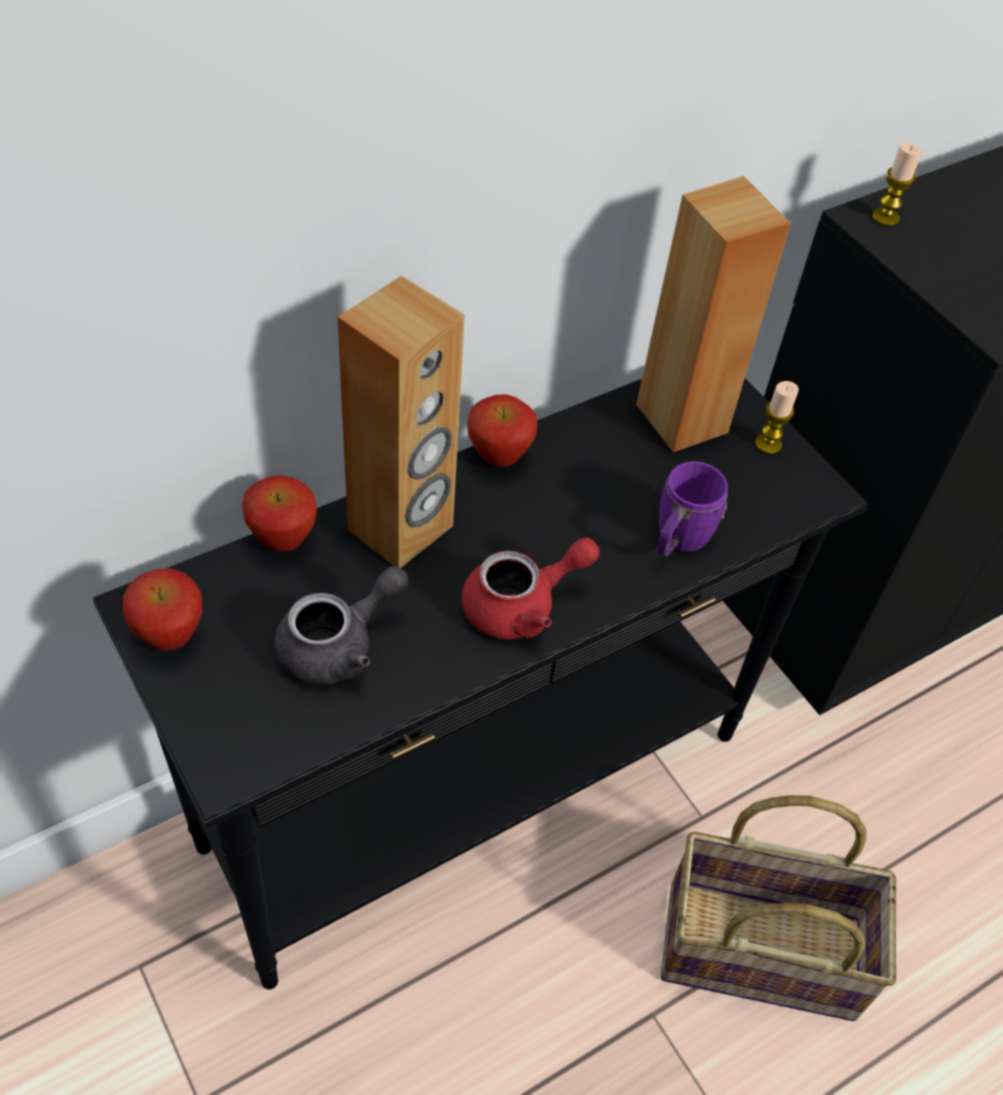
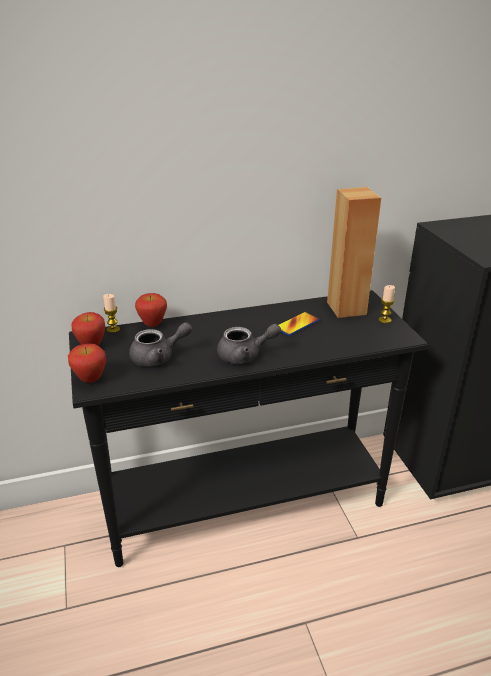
camera: 20 degrees right, 20 degrees down
(401, 528) = (204, 327): brown speaker -> none
(499, 458) = (257, 311): apple -> apple (90, 380)
(522, 605) = (245, 355): red teapot -> grey teapot
(597, 488) = (297, 324): none -> phone
(677, 540) = (327, 344): purple mug -> none
(762, 947) = (375, 604): basket -> none
(885, 217) = (446, 225): candle -> candle (113, 329)

